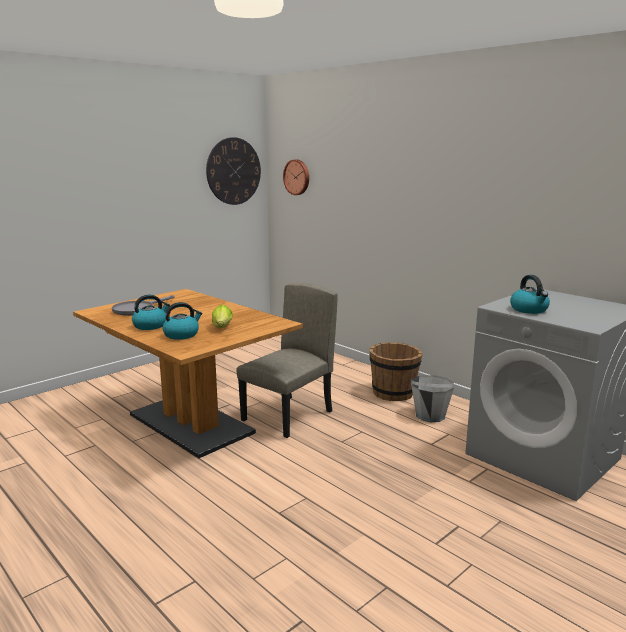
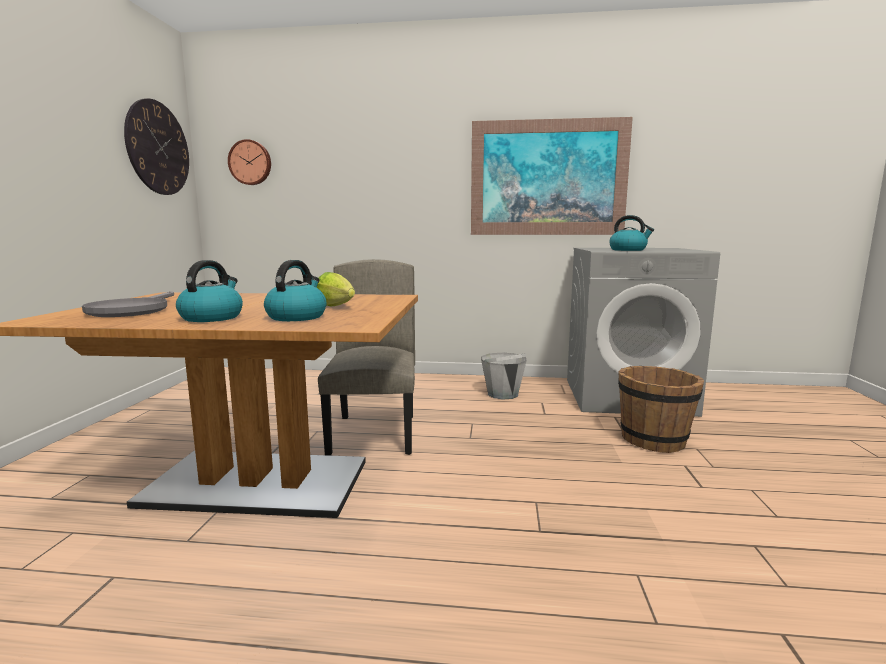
camera: 40 degrees left, 5 degrees down
(393, 393) = (442, 386): brown bucket -> brown bucket (654, 440)
(516, 212) = (548, 178): none -> picture

